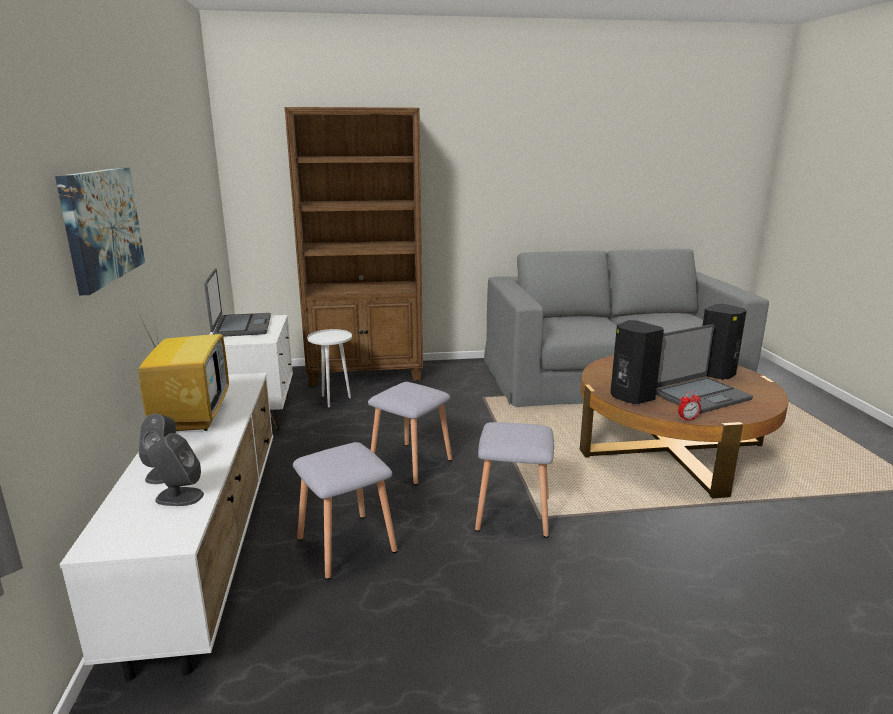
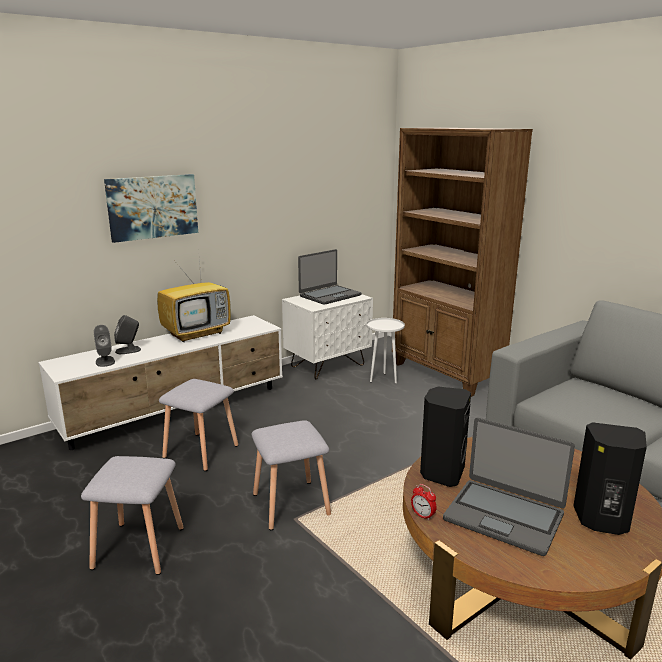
camera: 60 degrees right, 0 degrees up
(409, 463) = (323, 438): grey stool -> grey stool (138, 546)

